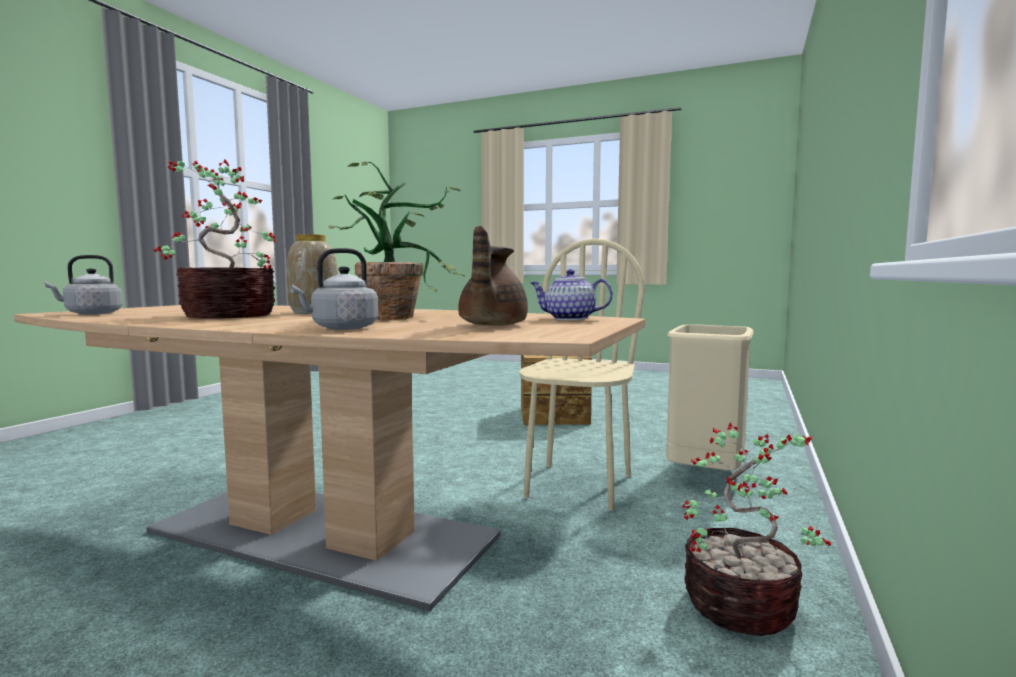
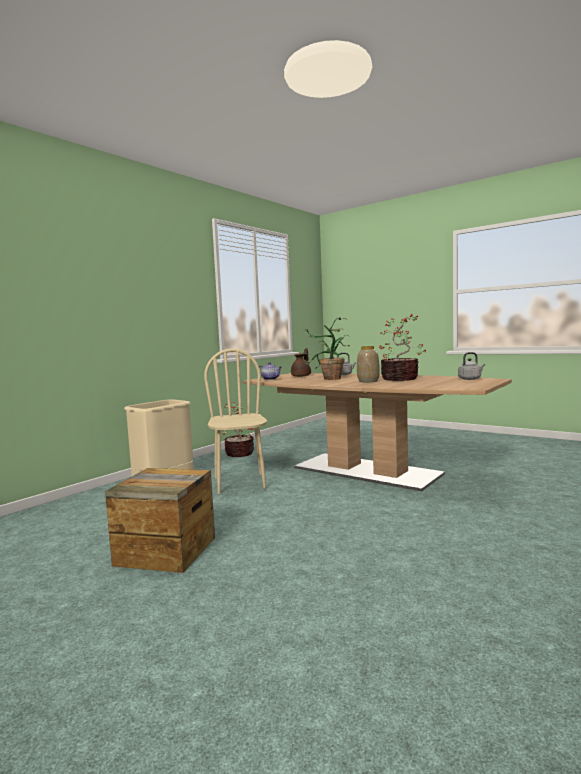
camera: 165 degrees left, 0 degrees up
(578, 486) = (240, 483): beige chair -> beige chair turned 135 degrees clockwise

